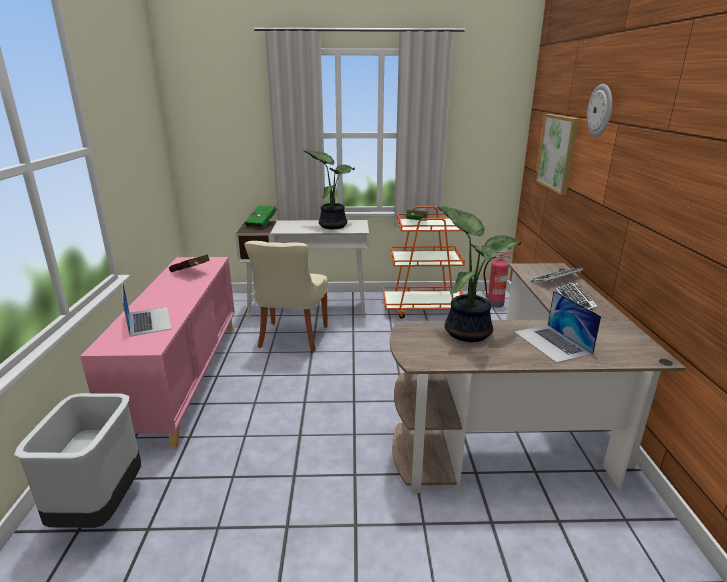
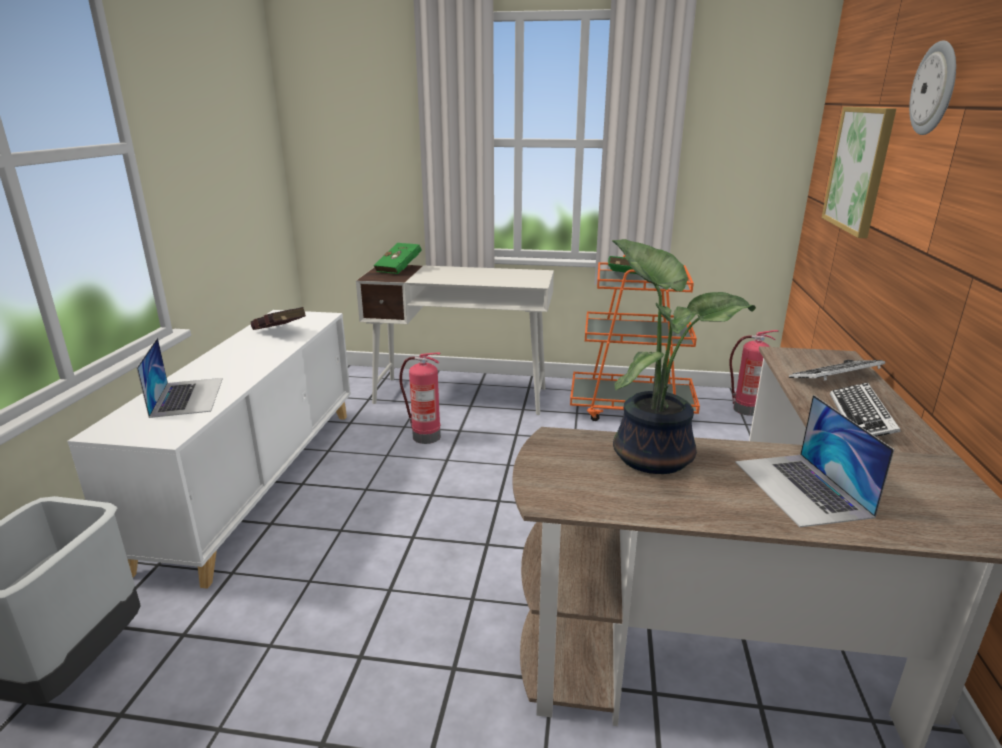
camera: 10 degrees right, 0 degrees up
(184, 377) = (257, 481): pink cabinet -> white cabinet
(292, 338) = (425, 437): beige chair -> fire extinguisher
(332, 225) = (499, 275): potted plant -> none

